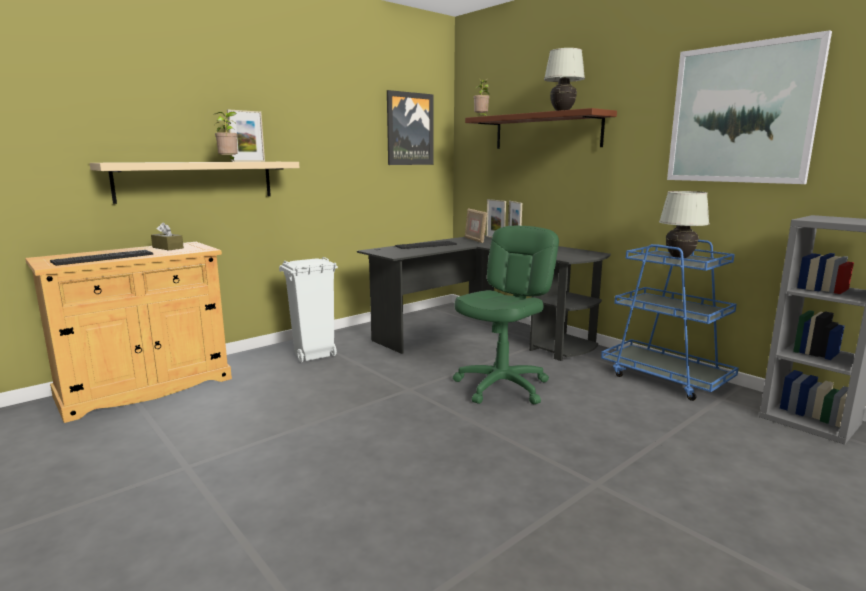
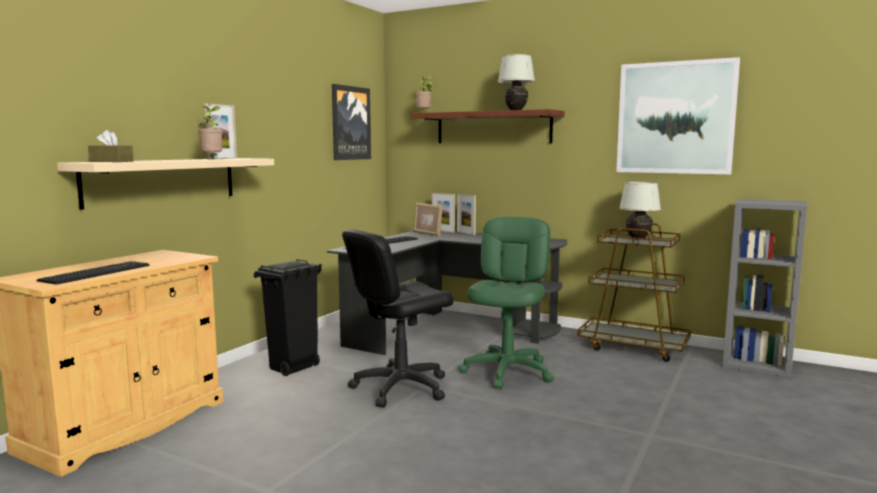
camera: 20 degrees left, 5 degrees down
(168, 248) = (148, 258): brown tissue box -> brown tissue box (111, 161)
(313, 356) = (292, 368): white trash can -> black trash can
(386, 387) = (400, 387): none -> black office chair
(665, 378) = (633, 347): blue cart -> brown cart

